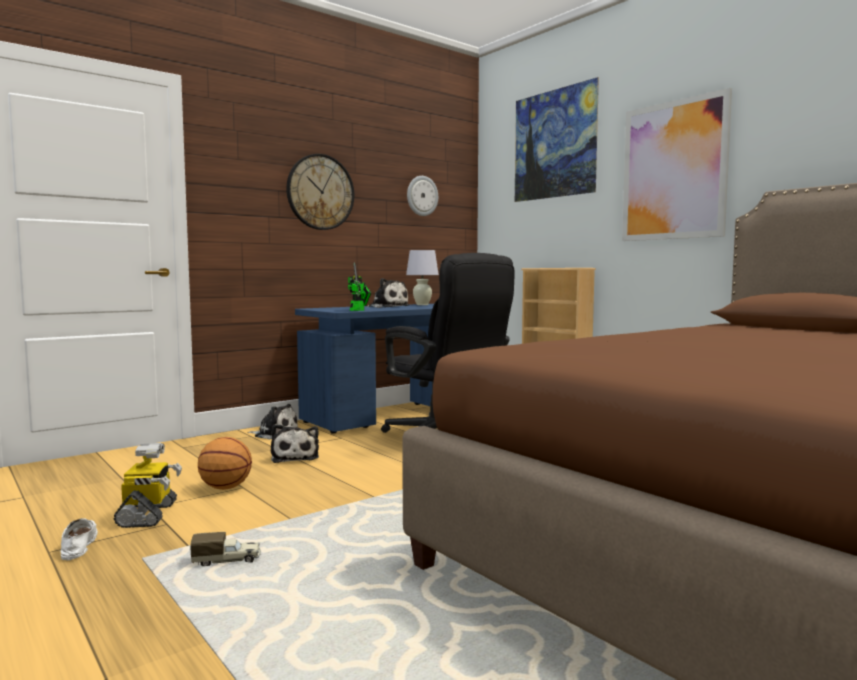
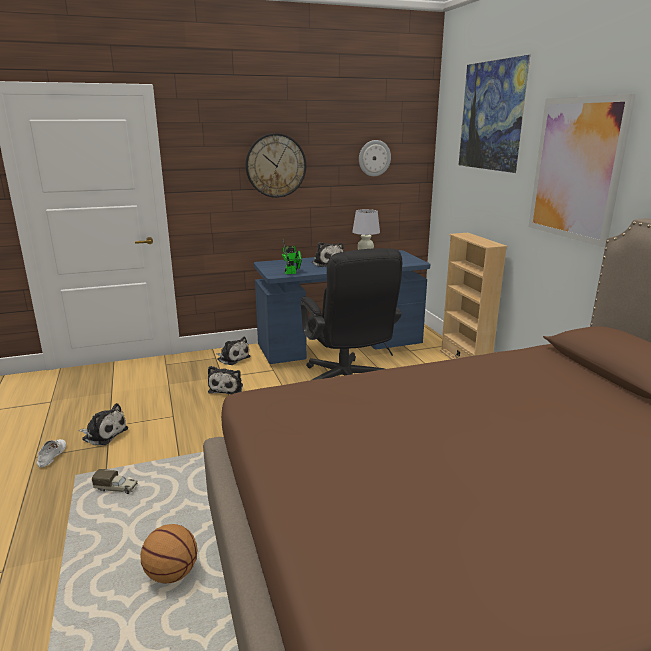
camera: 20 degrees right, 15 degrees up
(148, 515) = (103, 434): toy robot -> plush toy
(225, 488) = (162, 415): basketball -> basketball (171, 574)

